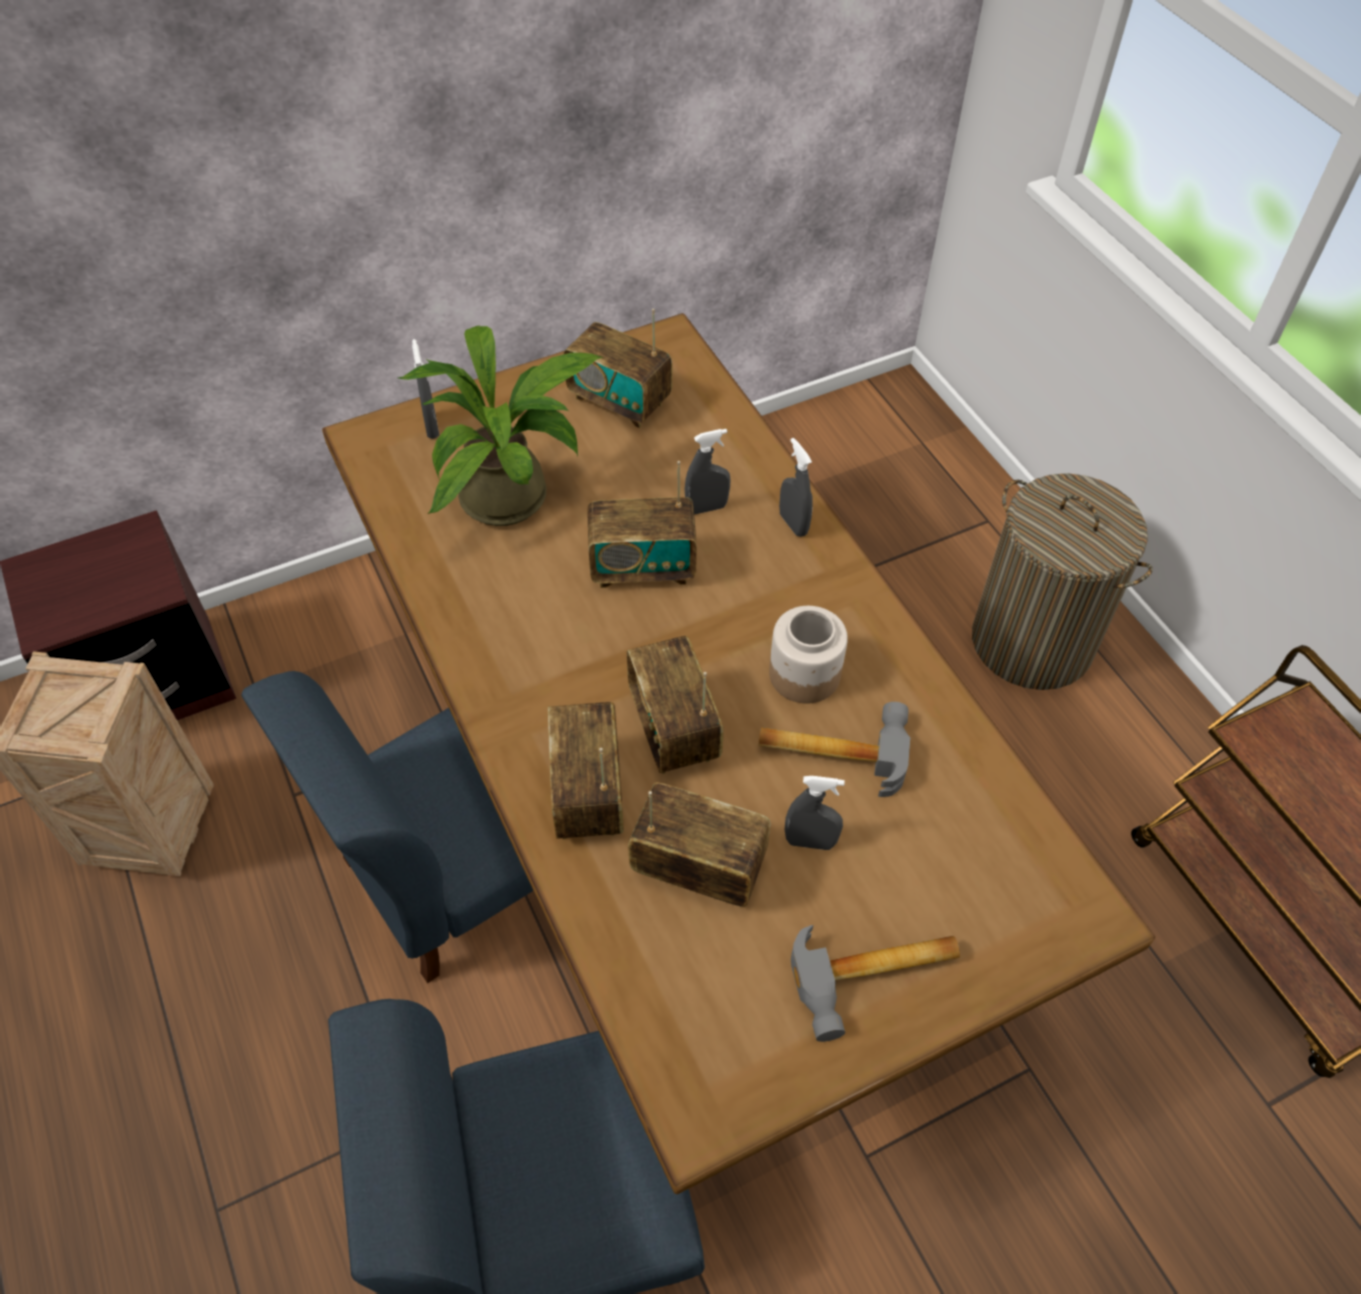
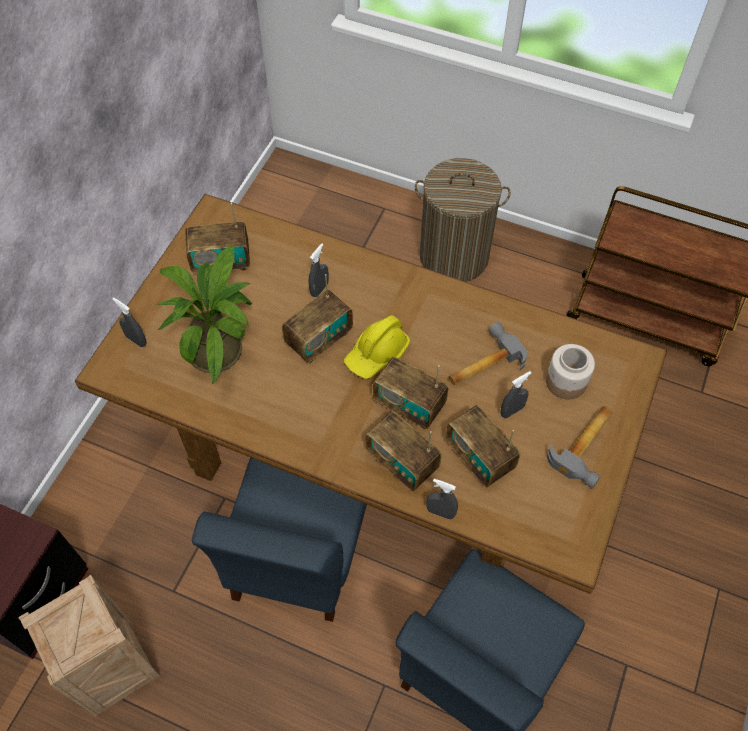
camera: 40 degrees left, 5 degrees up
(698, 868) = (479, 457): radio -> radio turned 105 degrees counterclockwise
(699, 635) = (377, 353): none -> yellow hard hat
(793, 524) = (366, 270): grey spray bottle -> grey spray bottle (440, 512)
(803, 674) = (439, 339): jar -> jar (566, 382)

